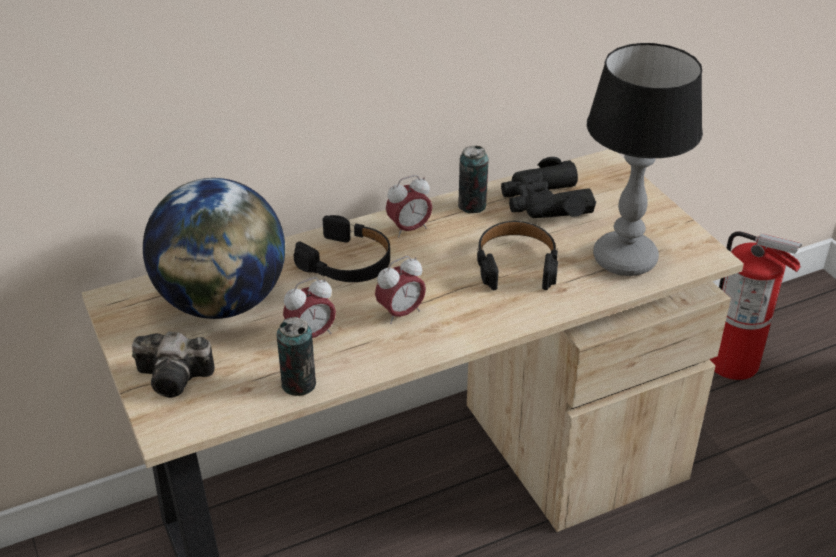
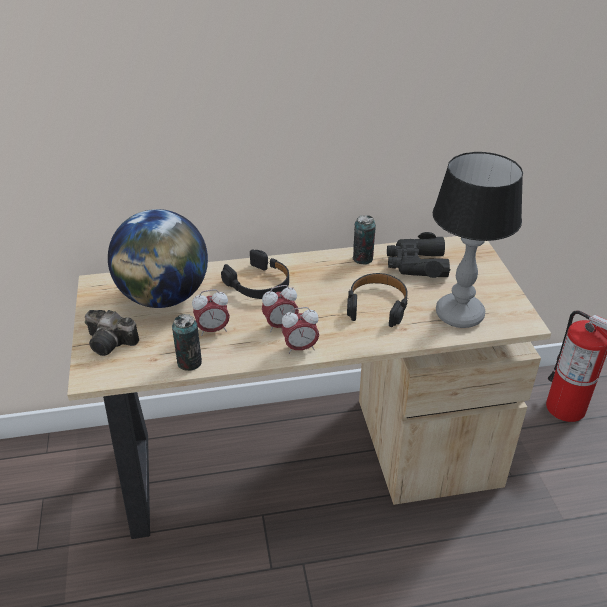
camera: 15 degrees right, 0 degrees up
(409, 229) = (311, 268): alarm clock -> alarm clock (300, 348)

